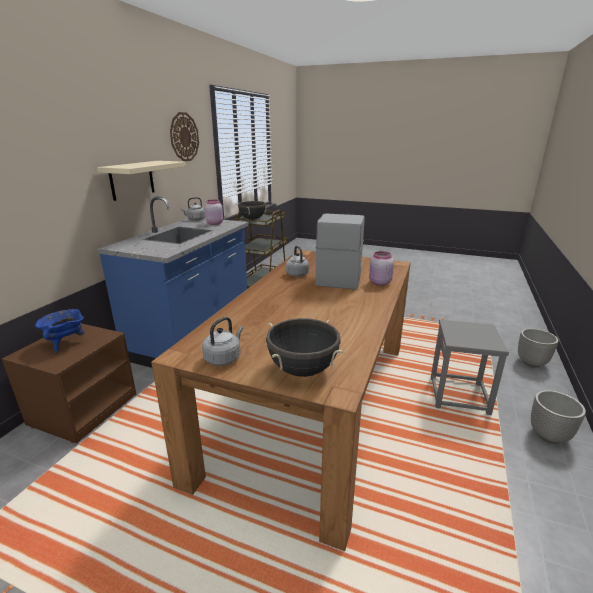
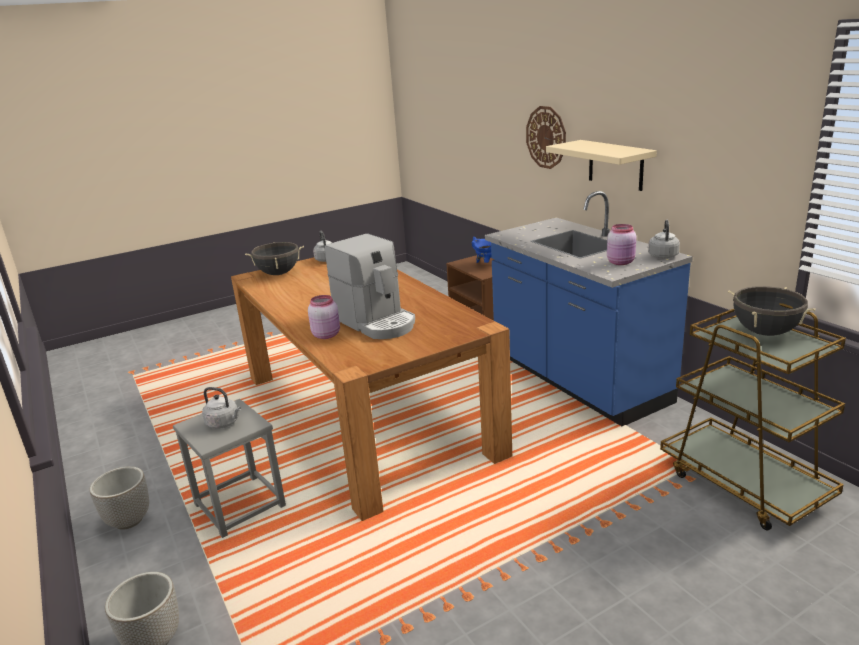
camera: 130 degrees right, 0 degrees up
(184, 137) = (722, 124): wall clock -> wall clock (546, 137)
(296, 274) = (419, 305): grey kettle -> grey kettle (224, 423)

